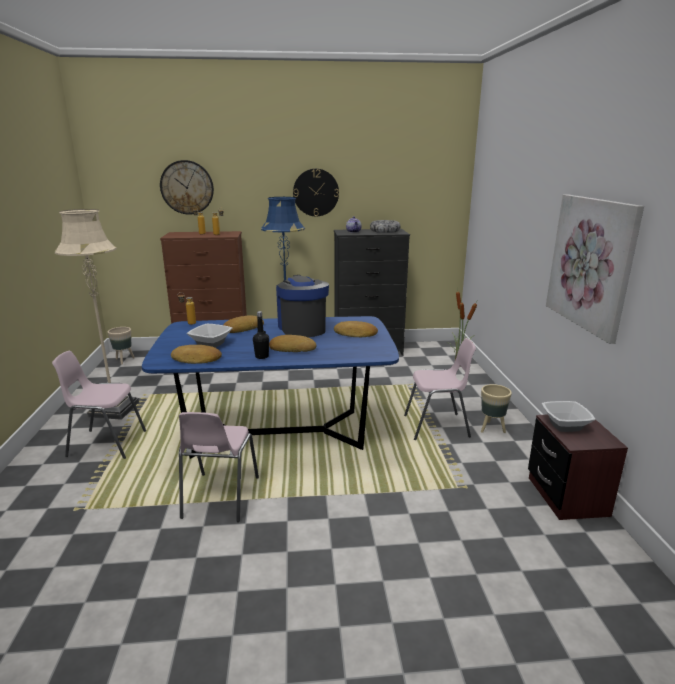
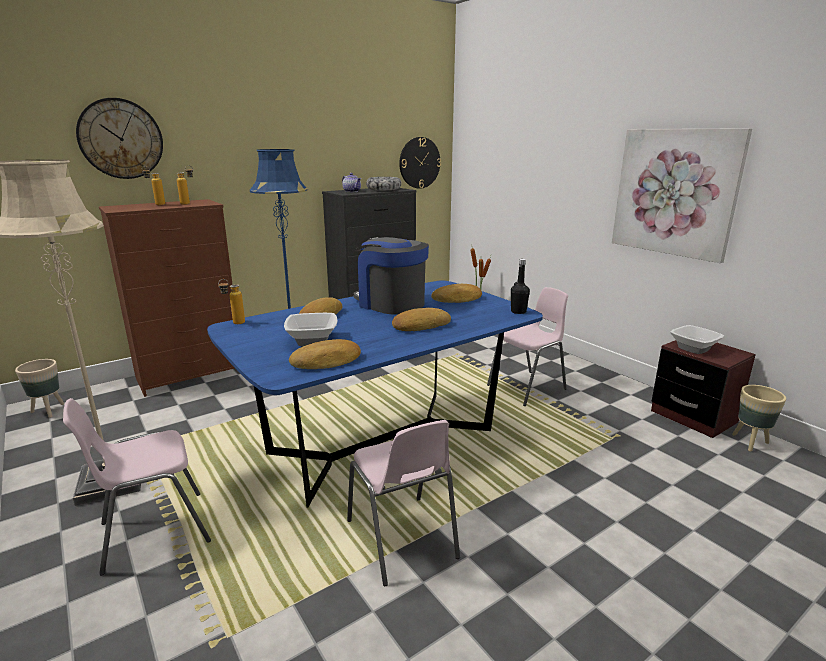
camera: 30 degrees left, 0 degrees up
(262, 356) = (403, 341): black bottle -> black bottle (518, 311)
(316, 192) = (298, 145): wall clock -> wall clock (419, 163)
(491, 429) = (573, 377): beige planter -> beige planter (750, 442)

